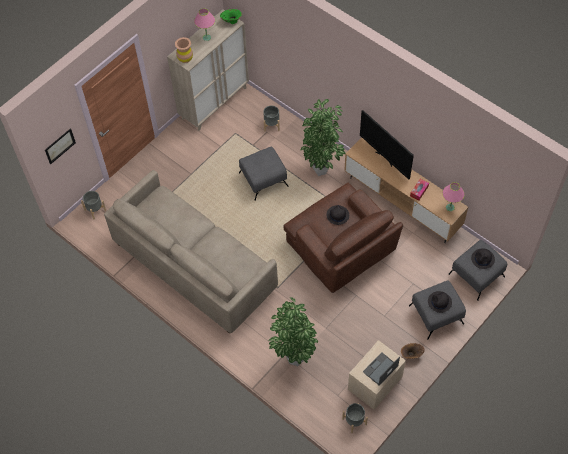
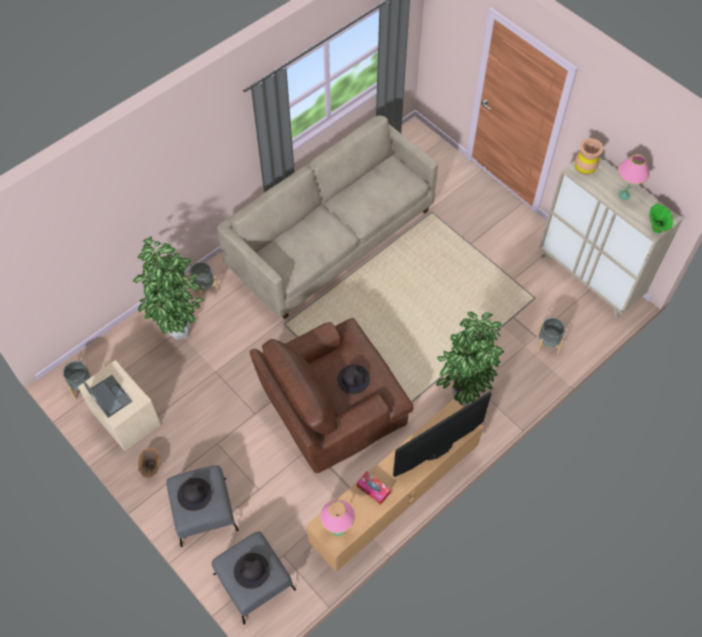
camera: 95 degrees right, 0 degrees up
(60, 146) = (447, 43): picture -> none
(95, 210) = (426, 146): grey planter -> grey planter (204, 288)
(264, 179) = (453, 325): grey ottoman -> none

